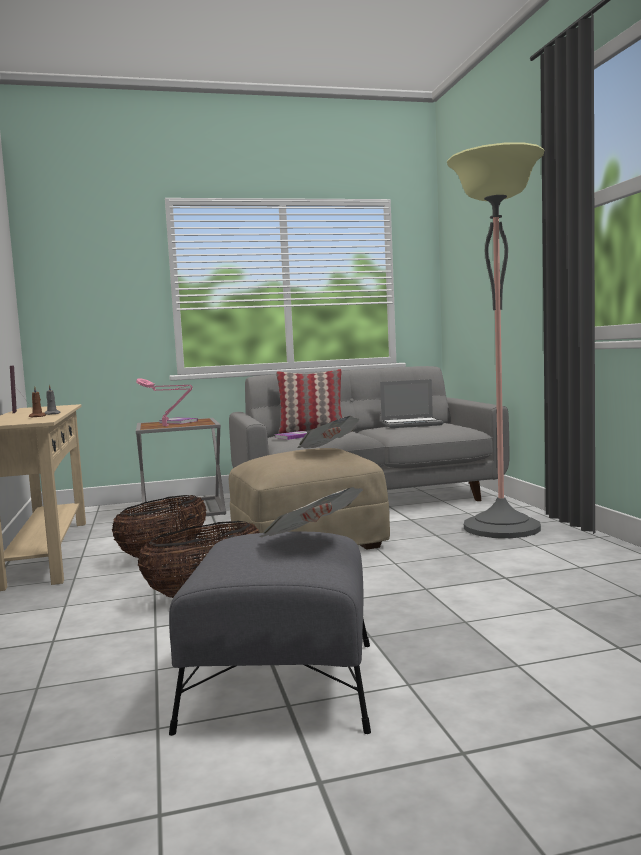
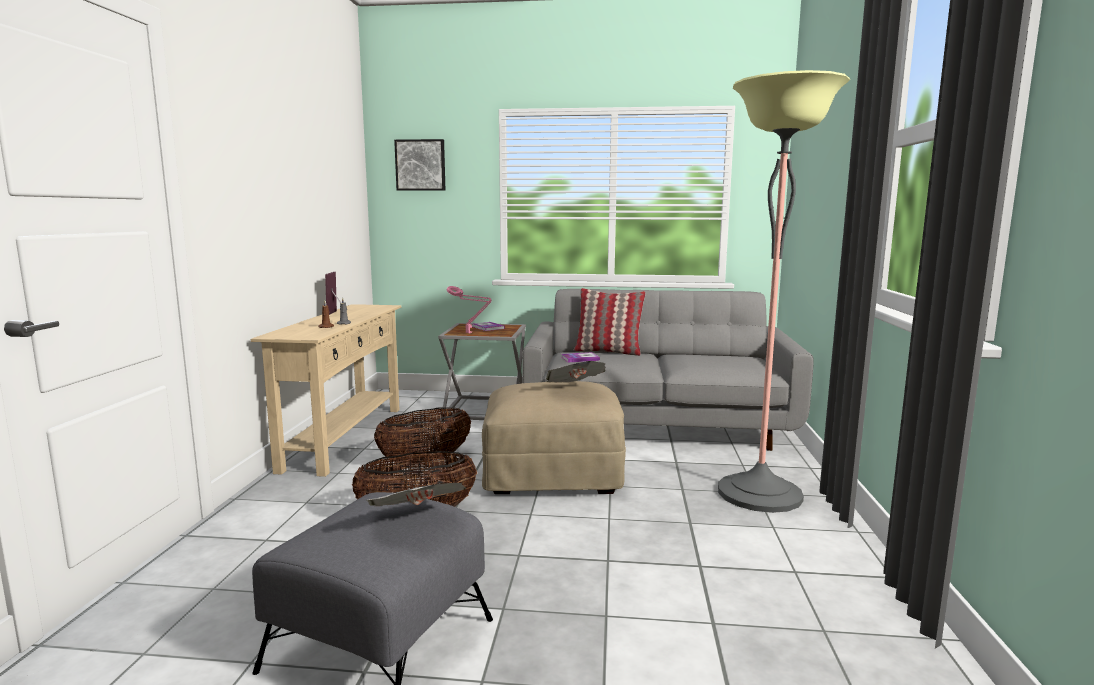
camera: 20 degrees right, 5 degrees up
(80, 256) = (421, 165): none -> picture
(412, 424) = (713, 356): laptop -> none

